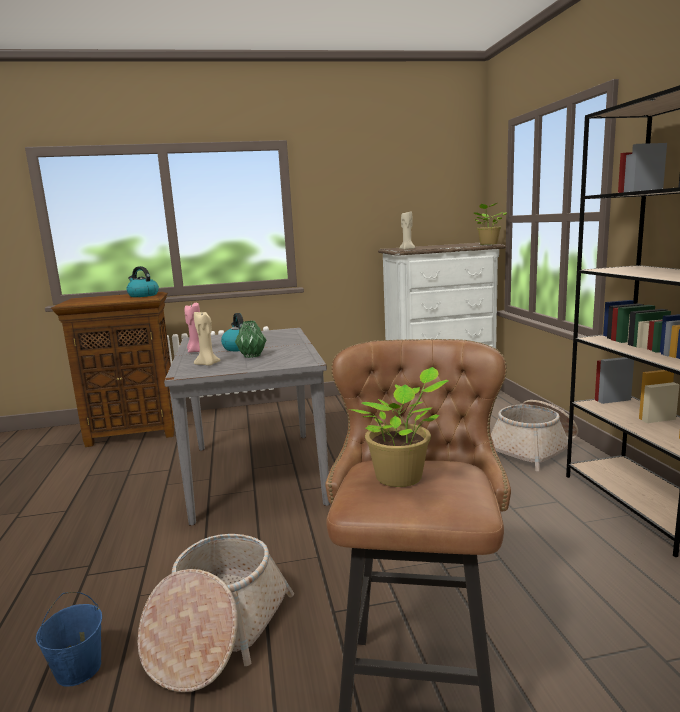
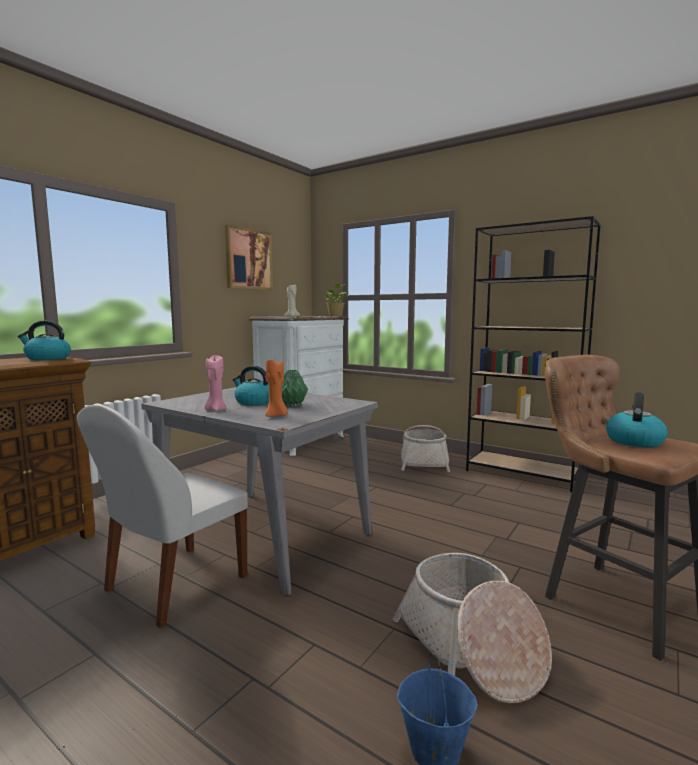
camera: 45 degrees left, 5 degrees down
(152, 487) = (173, 585): none -> white chair
(207, 364) = (276, 416): beige candle -> orange candle
(381, 184) = (248, 259): none -> picture
(402, 478) = (634, 441): potted plant -> kettle

